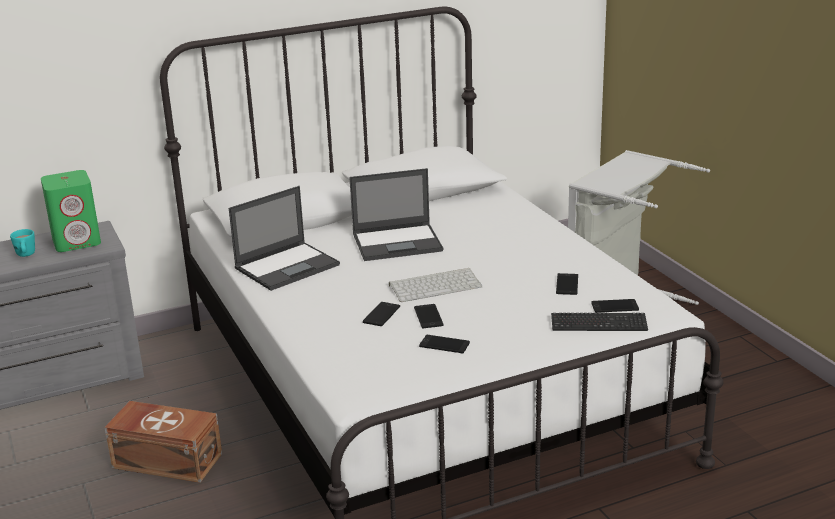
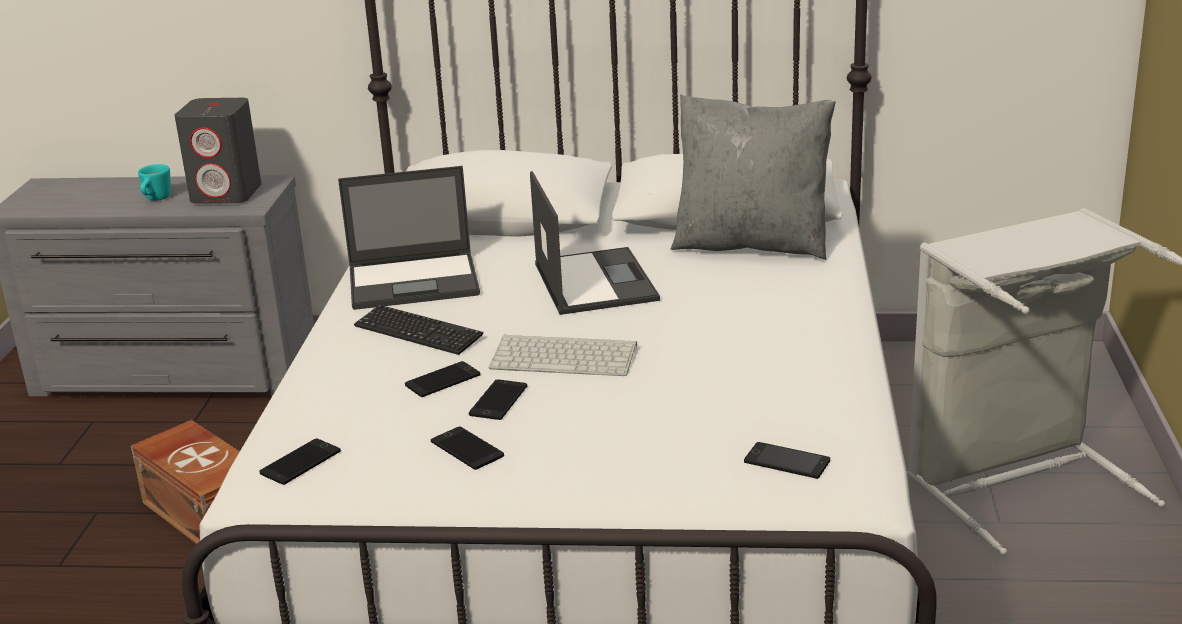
camera: 30 degrees right, 0 degrees up
(77, 241) = (227, 194): green speaker -> grey speaker
(398, 242) = (594, 281): laptop -> laptop turned 120 degrees counterclockwise
(462, 204) = (752, 244): none -> grey pillow
(567, 284) = (755, 405): phone -> phone (300, 462)
(598, 324) = (726, 483): keyboard -> keyboard (418, 332)

